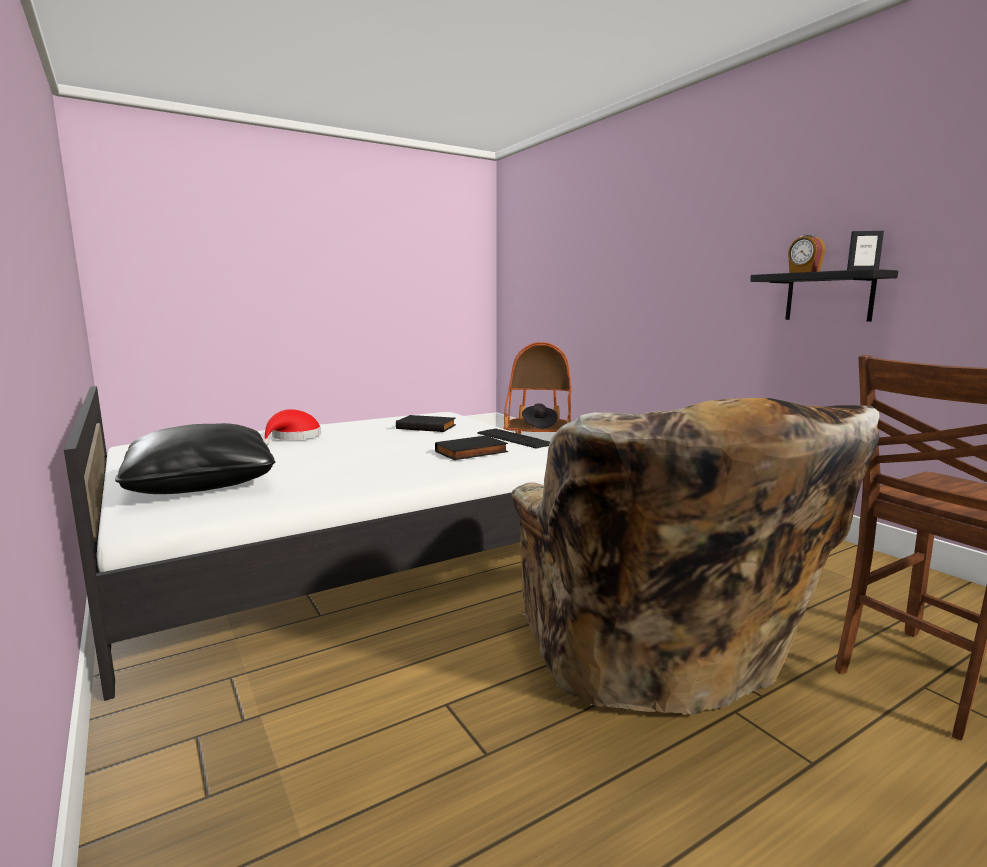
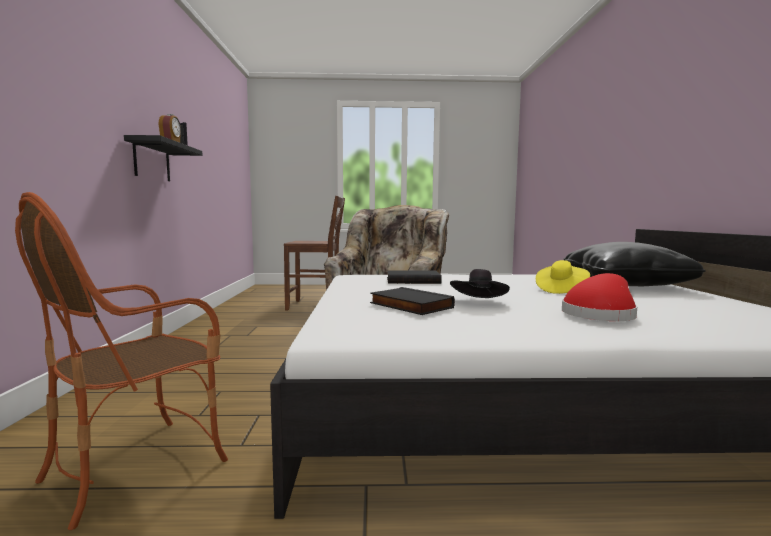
camera: 150 degrees left, 5 degrees down
(304, 457) = (560, 290): none -> yellow hat
(514, 438) = (351, 285): keyboard -> none
(539, 424) = (145, 354): black hat -> black hat (479, 302)

